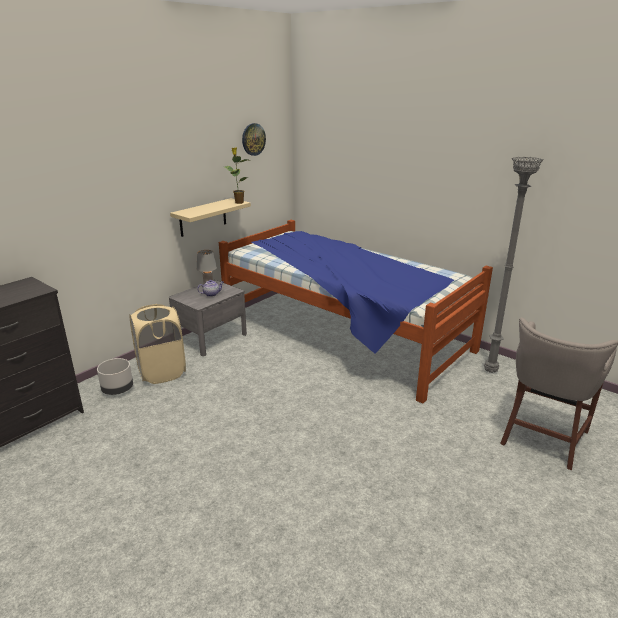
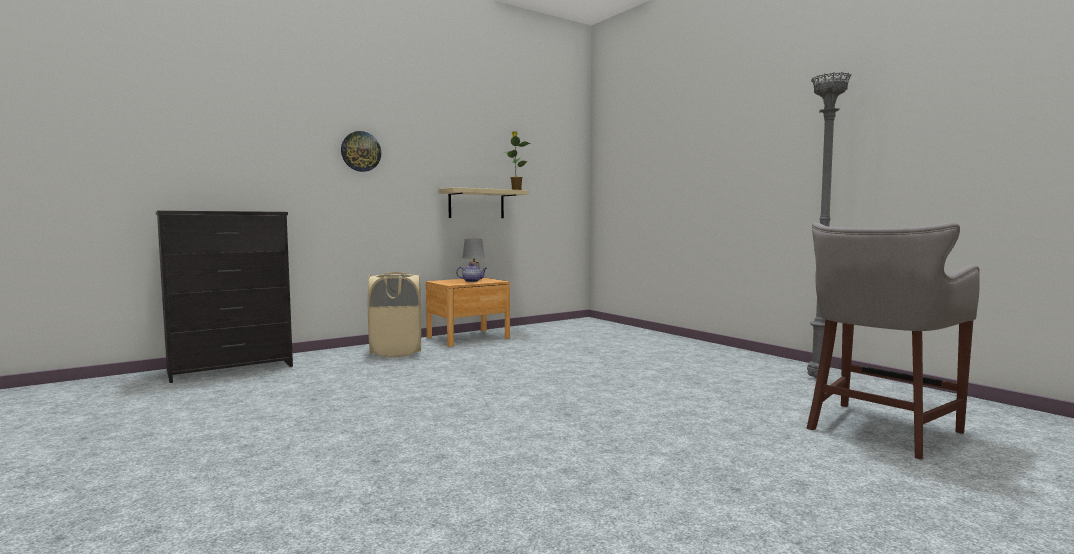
camera: 15 degrees right, 20 degrees down
(118, 389) = (341, 357): grey planter -> none
(211, 338) = (468, 337): grey nightstand -> brown nightstand
(253, 139) = (542, 136): wall clock -> wall clock (361, 151)
(343, 334) = (626, 344): bed -> none

